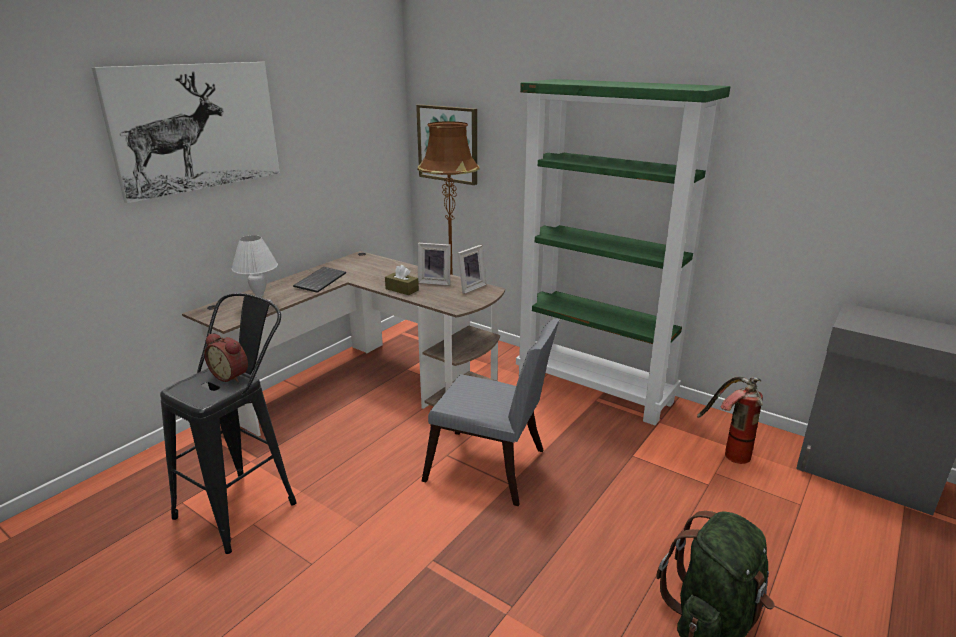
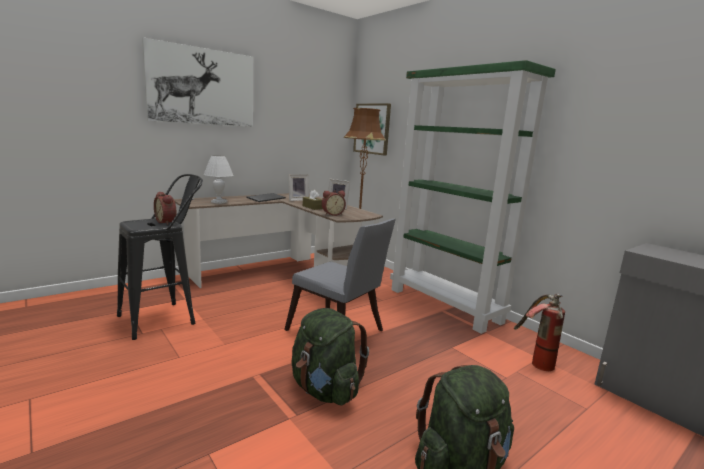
camera: 15 degrees right, 10 degrees down
(440, 301) = (332, 214): none -> alarm clock
(470, 287) = (358, 212): picture frame -> picture frame (297, 200)
(523, 560) = (325, 390): none -> green backpack

